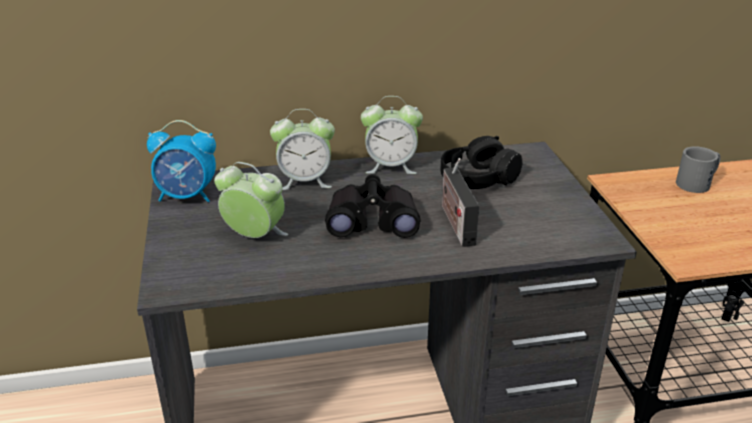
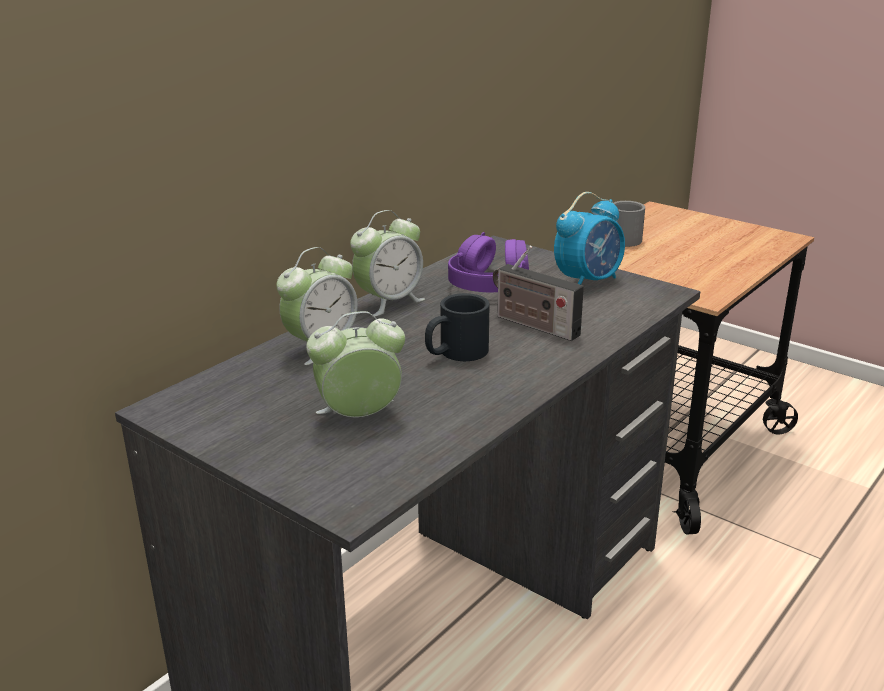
camera: 40 degrees left, 5 degrees down
(187, 196) = (205, 414): alarm clock -> alarm clock (588, 281)
(372, 221) = (455, 353): black binoculars -> black mug
(478, 178) = (489, 283): black headphones -> purple headphones

